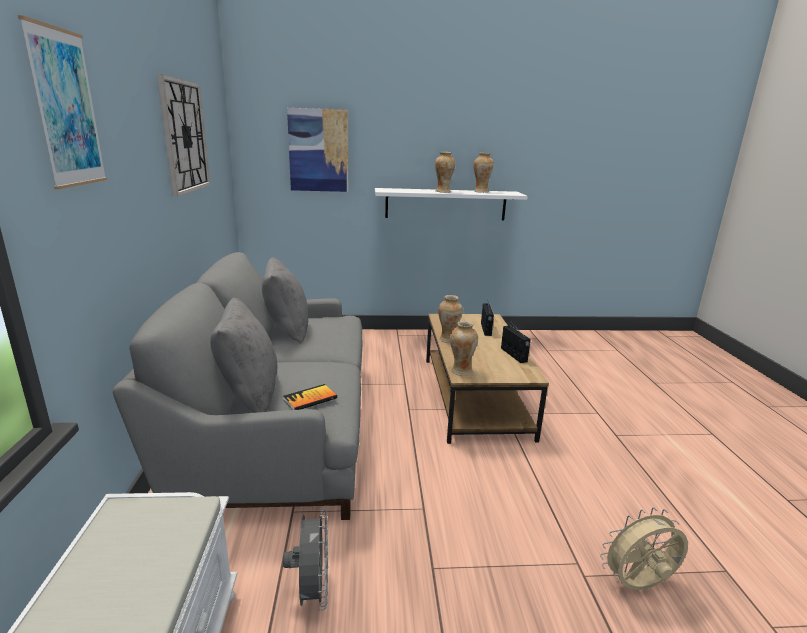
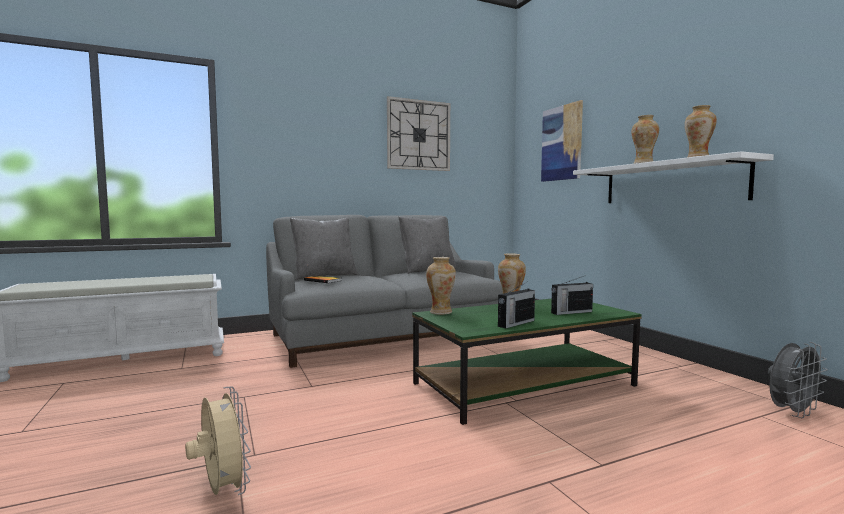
camera: 70 degrees right, 15 degrees down
(66, 109) = (282, 111): picture -> none
(312, 591) = (222, 369): grey fan -> grey fan (792, 413)
(473, 396) = (523, 384): brown coffee table -> green coffee table

